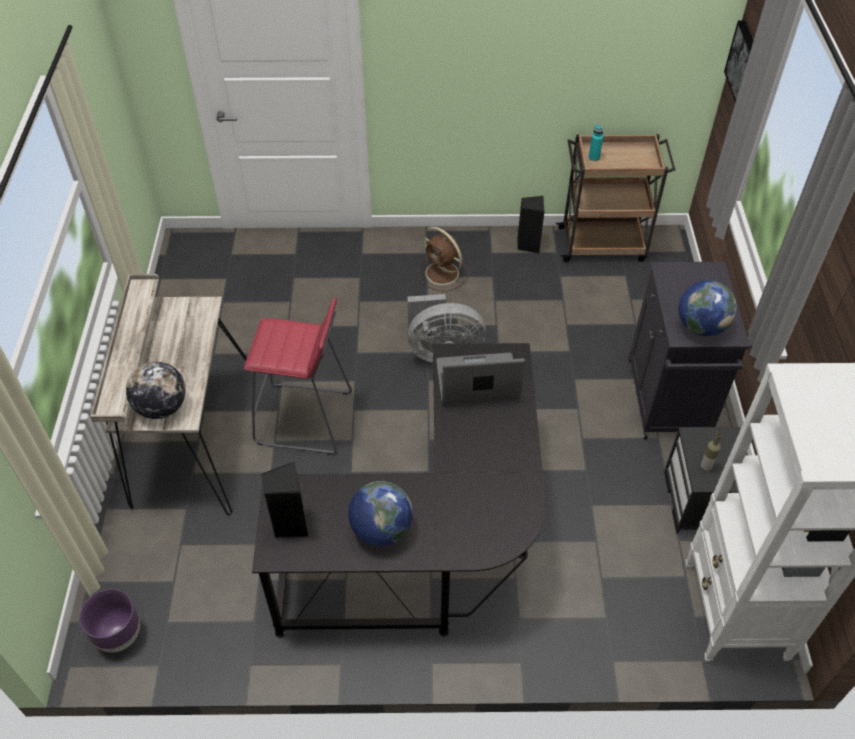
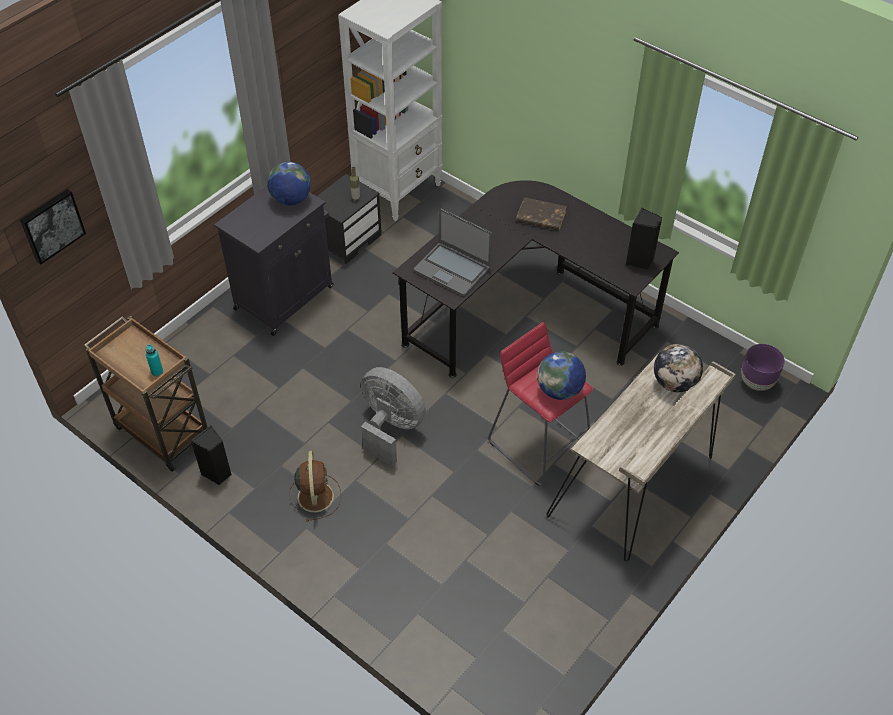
camera: 140 degrees left, 0 degrees up
(381, 529) = (589, 230): globe -> globe (559, 390)
(453, 509) = (540, 216): none -> brown book

